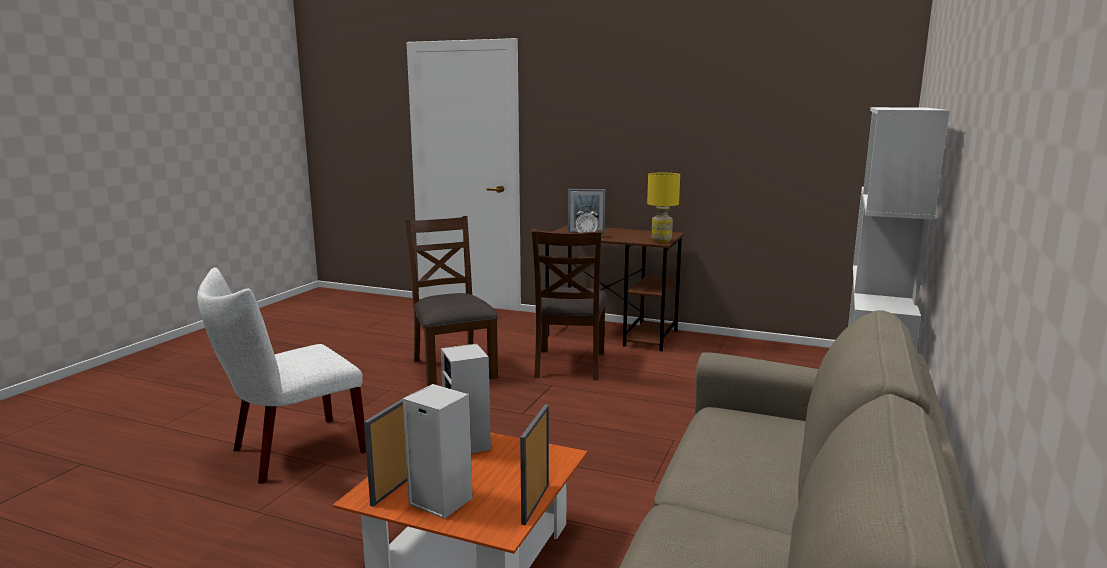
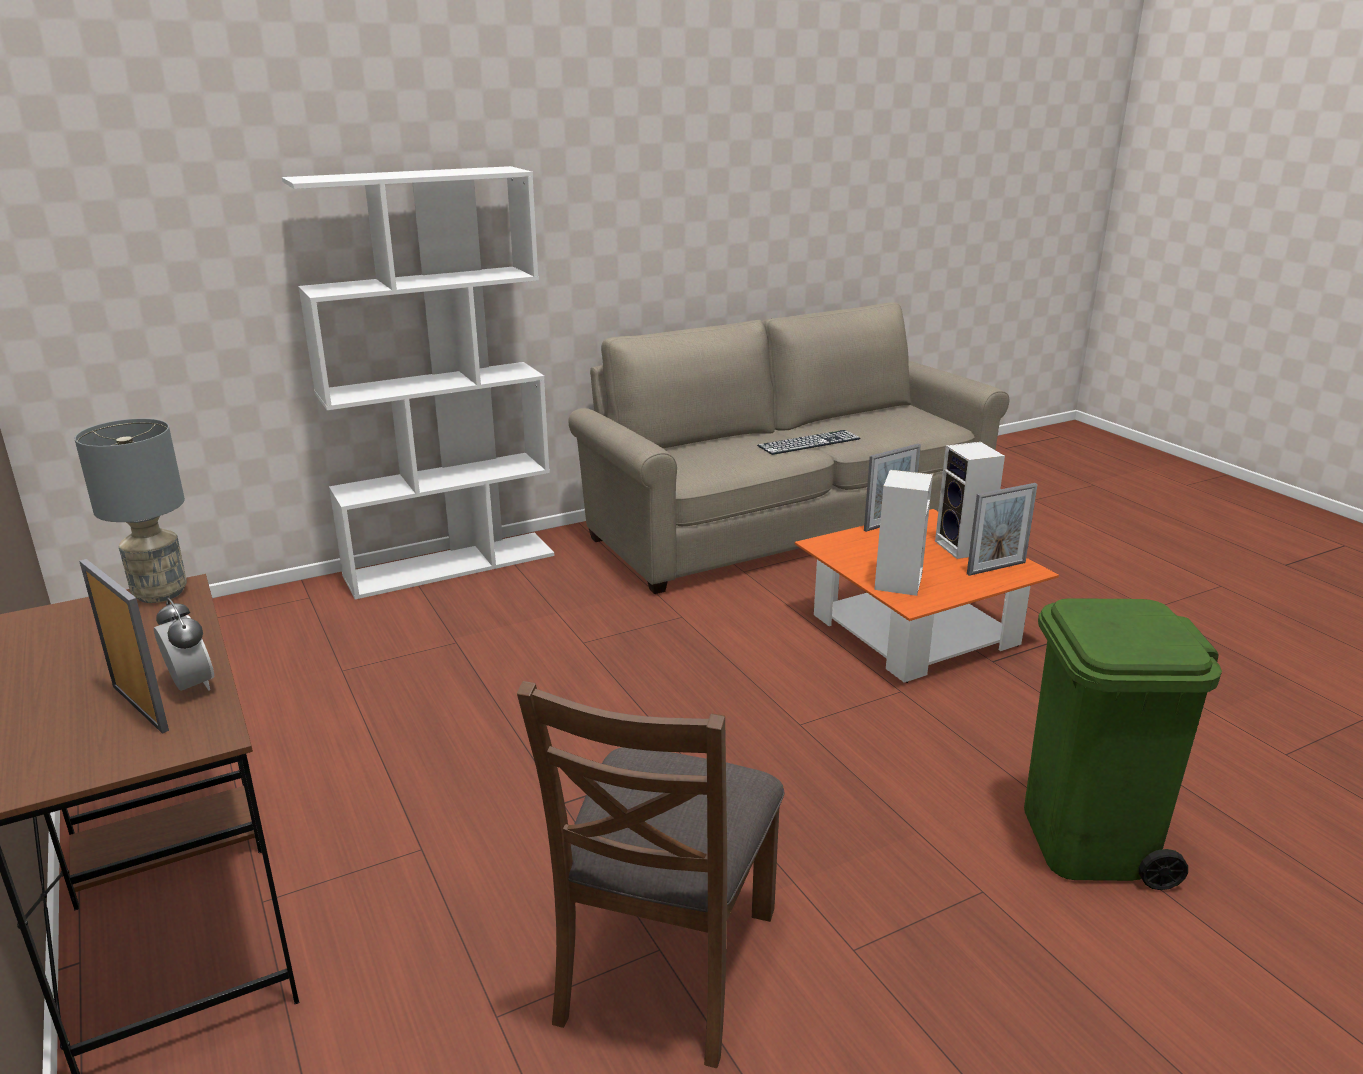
camera: 140 degrees left, 10 degrees up
(290, 452) = (1089, 842): white chair -> green trash can
(569, 364) = (449, 845): brown chair -> none
(661, 241) = (160, 593): yellow table lamp -> grey table lamp
(719, 509) = (809, 442): none -> keyboard

